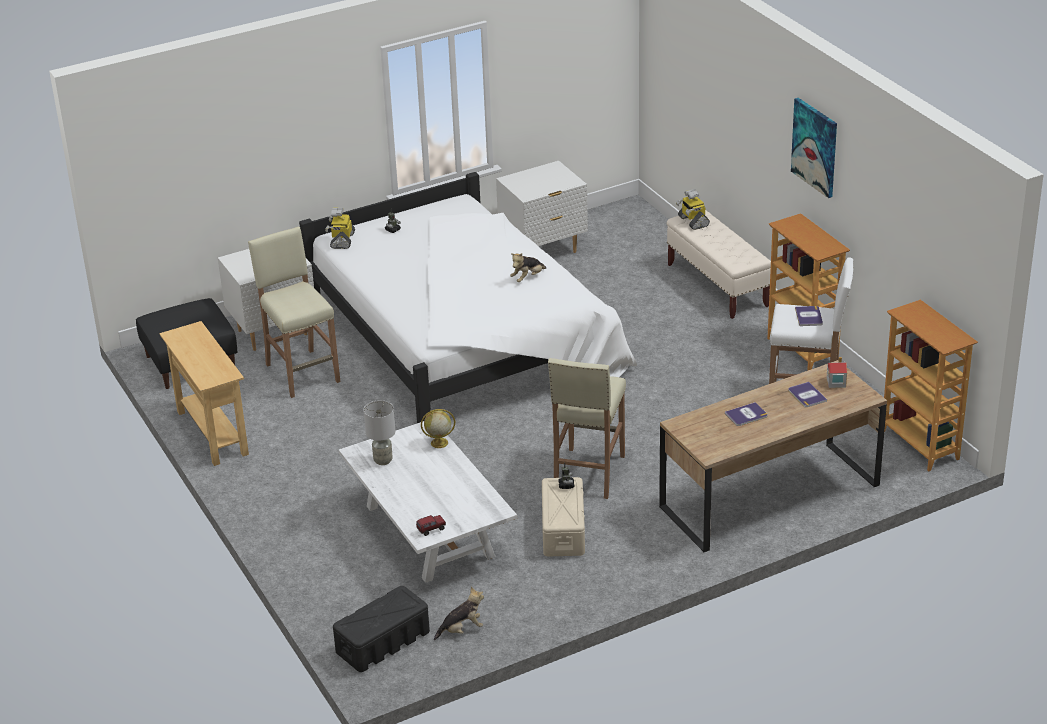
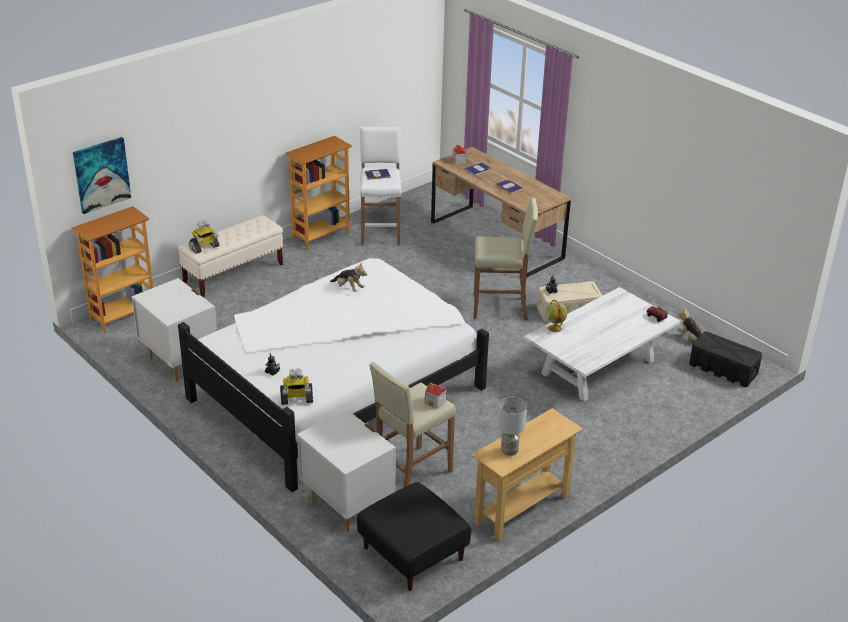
camera: 105 degrees left, 0 degrees up
(290, 309) = (435, 402): none -> toy house
(383, 460) = (588, 350): grey table lamp -> grey table lamp (509, 451)
(815, 147) = (286, 95): picture -> picture (101, 174)
(920, 445) = (422, 194): bookcase -> bookcase (123, 315)

